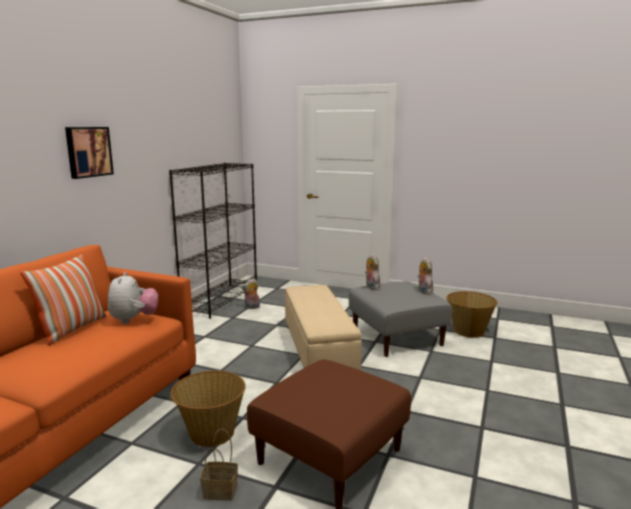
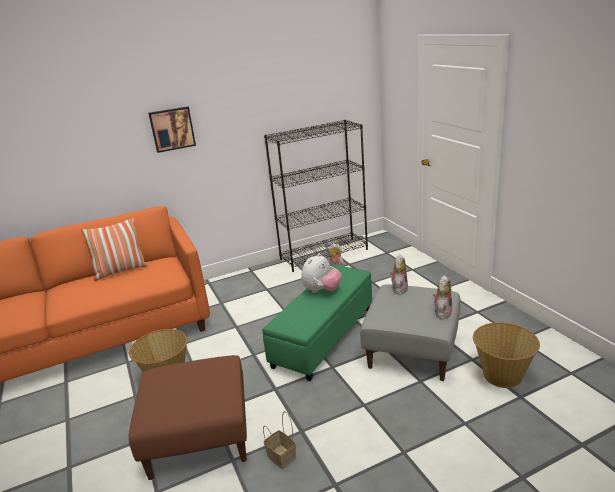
camera: 45 degrees right, 10 degrees up
(134, 319) = (156, 273): plush toy -> plush toy (322, 290)
(221, 490) = (120, 422): basket -> basket (282, 456)
(317, 350) = (323, 336): beige ottoman -> green ottoman

